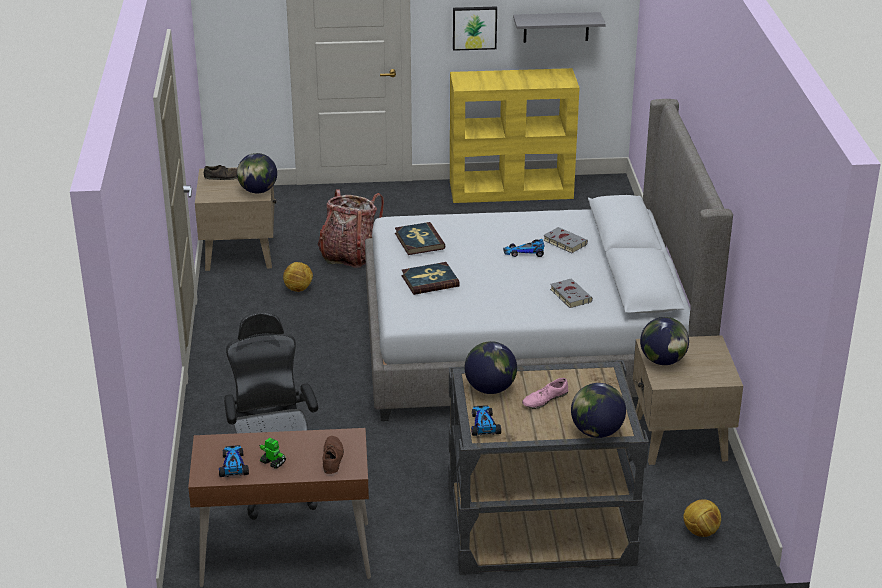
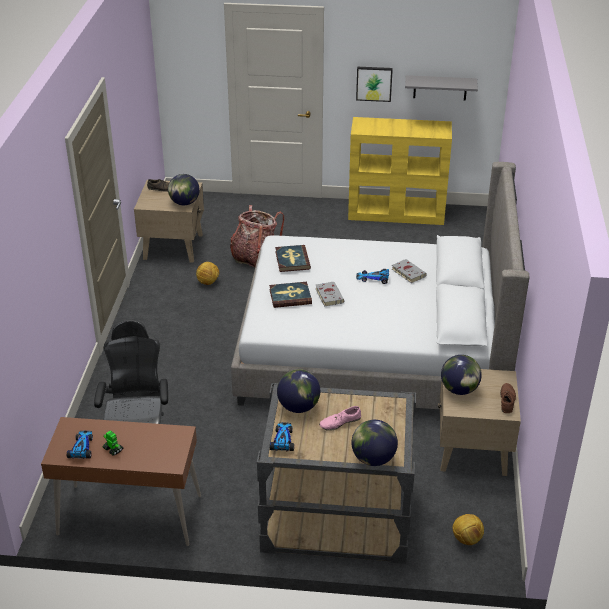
camera: 10 degrees right, 5 degrees up
(332, 458) = (160, 451): brown shoe -> brown shoe (507, 400)
(569, 295) = (398, 321): grey book -> grey book (329, 295)

